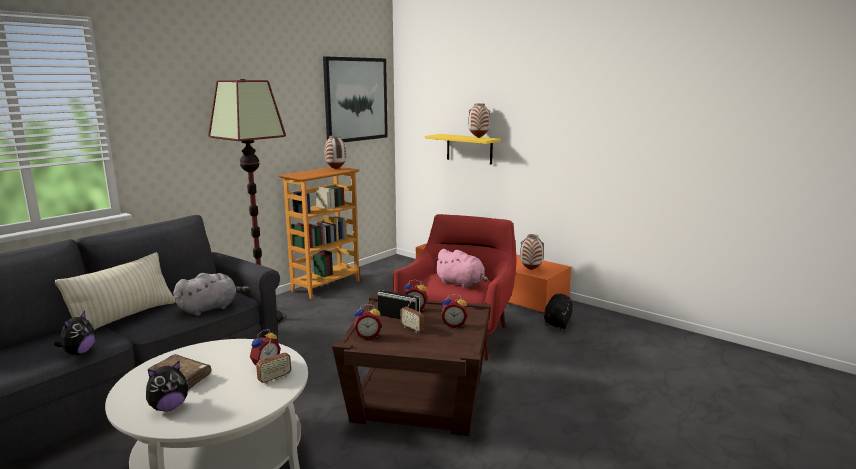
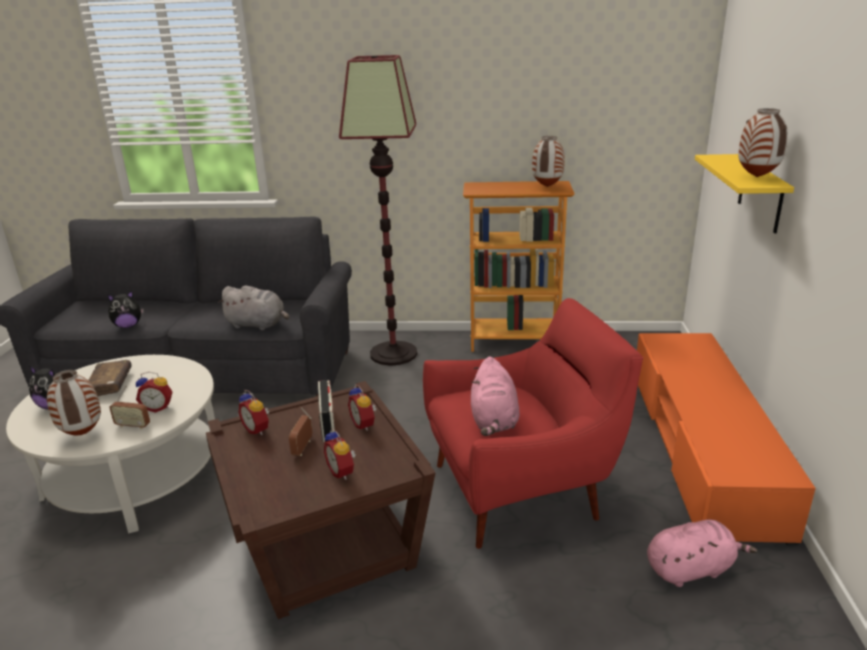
camera: 55 degrees right, 10 degrees up
(124, 318) = (205, 306): beige pillow -> none
(356, 99) = (623, 79): picture -> none
(531, 270) = (722, 454): vase -> vase (83, 434)
(557, 322) = (691, 569): black plush toy -> pink plush toy

